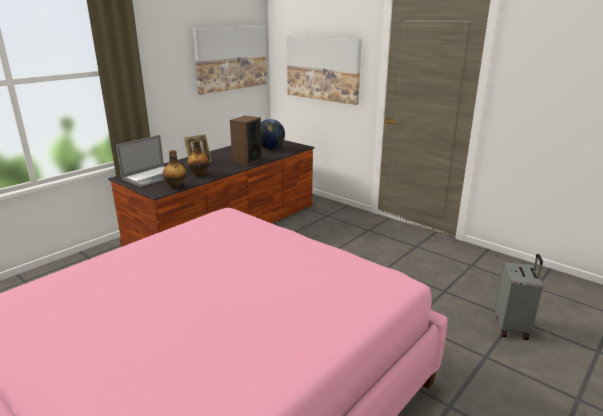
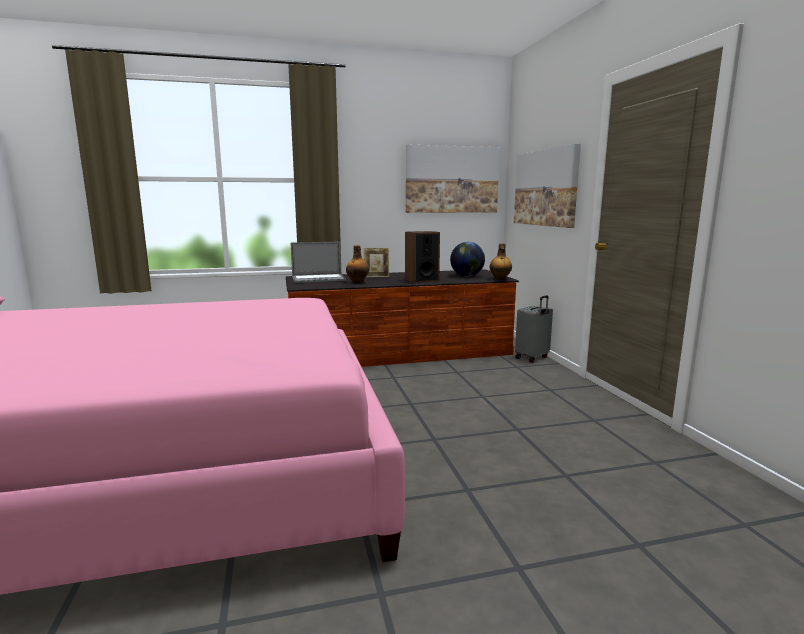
camera: 35 degrees right, 10 degrees down
(175, 186) = (320, 286): bottle -> bottle (499, 279)
(512, 327) = (619, 554): grey suitcase -> grey suitcase (532, 358)

